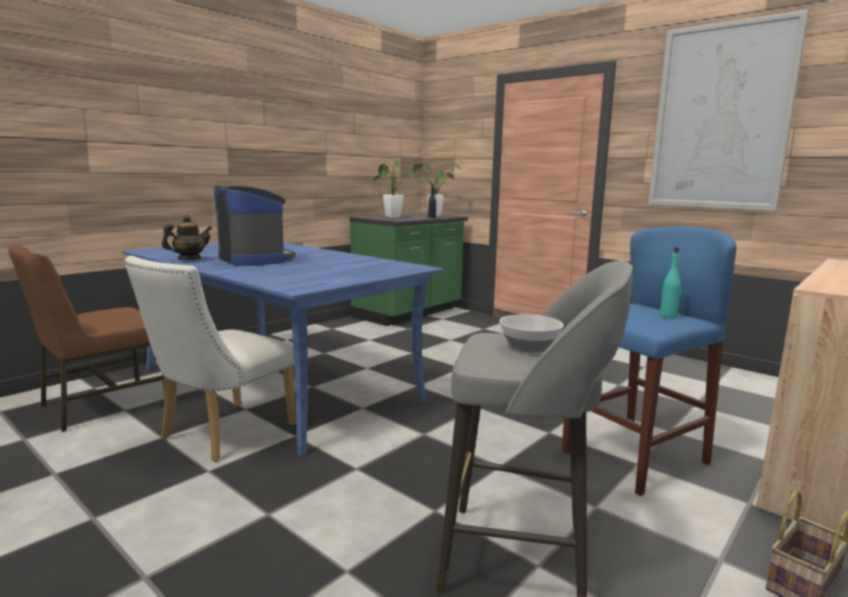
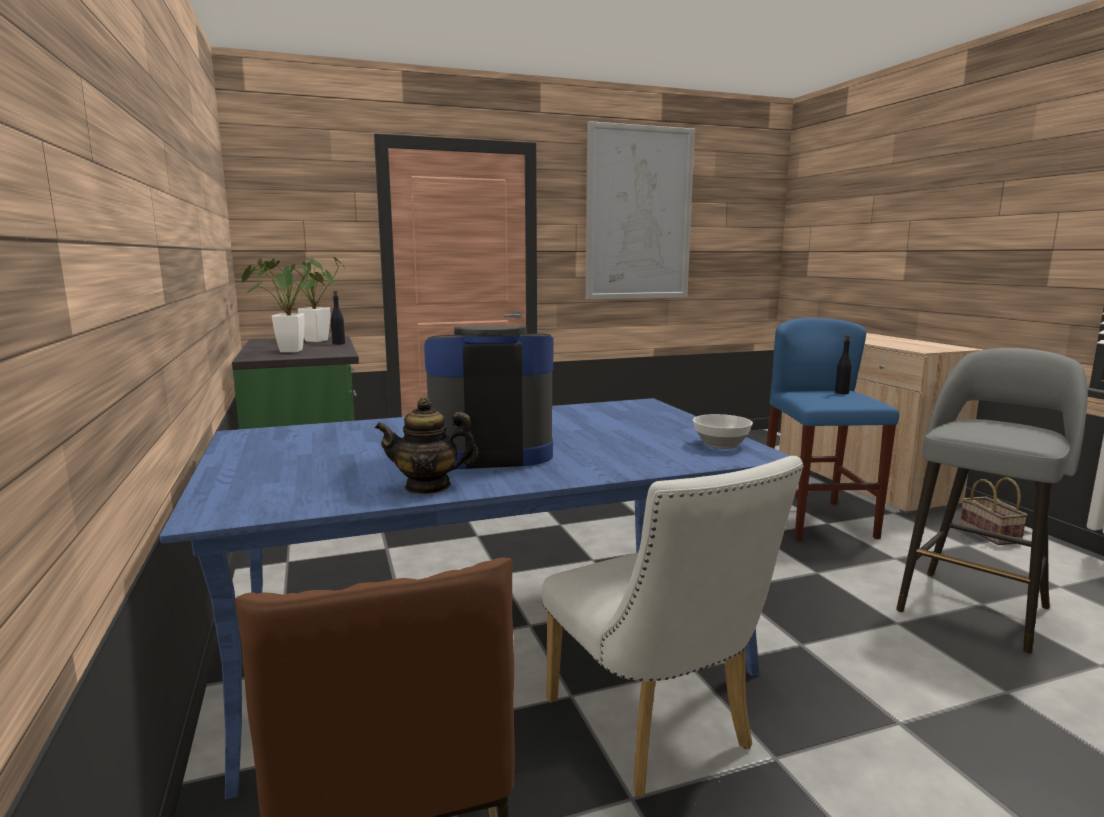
camera: 60 degrees left, 0 degrees up
(189, 259) = (428, 486): teapot -> teapot turned 90 degrees counterclockwise
(528, 347) = (1002, 428): bowl -> bowl (719, 444)
(668, 316) = (842, 393): turquoise bottle -> black bottle

